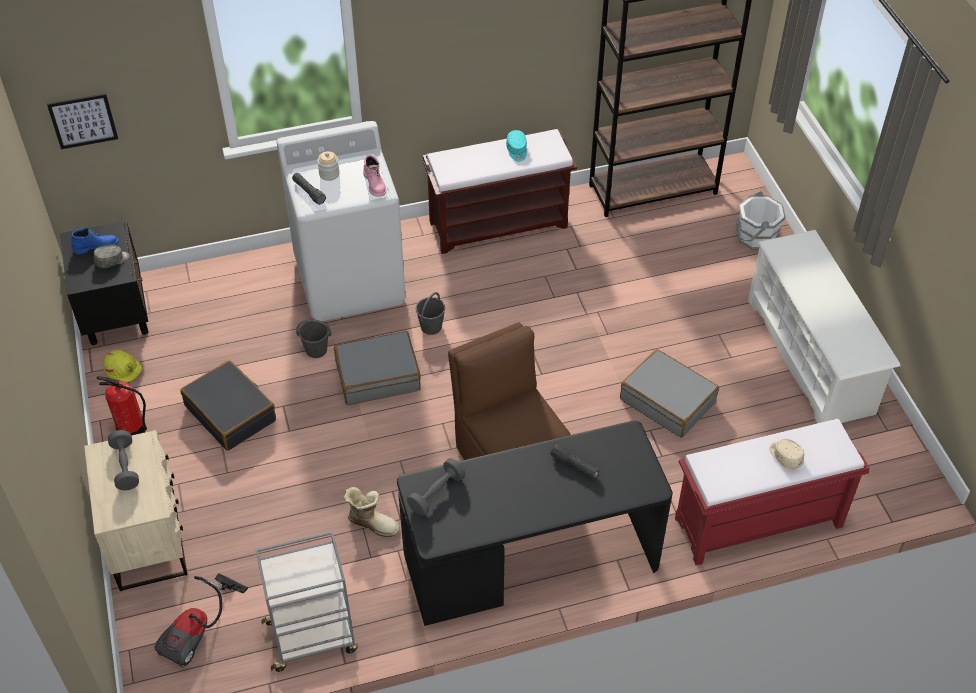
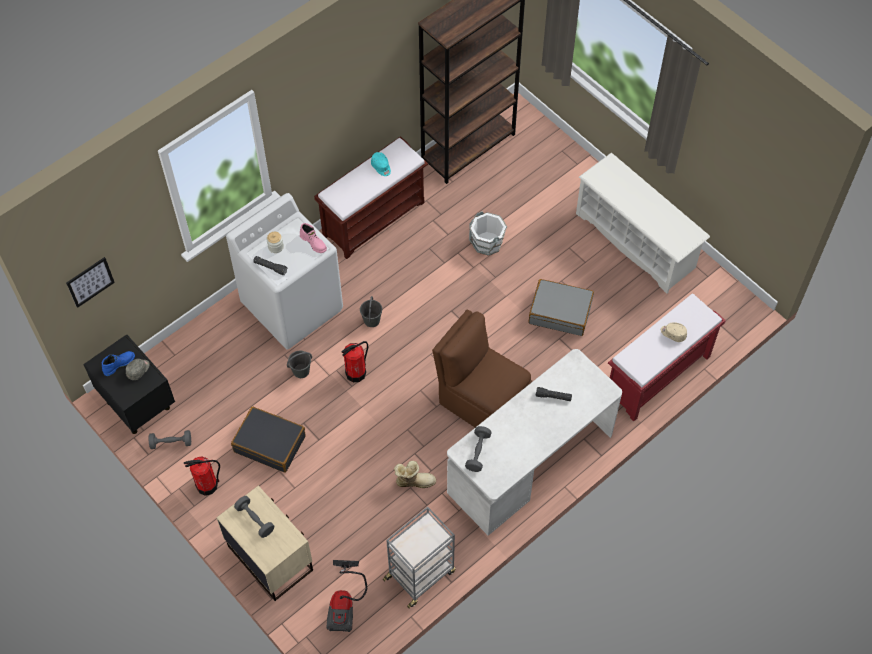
camera: 25 degrees left, 10 degrees up
(124, 369) = (171, 443): yellow hard hat -> grey dumbbell
(378, 376) = (356, 373): grey suitcase -> fire extinguisher
(531, 561) = (531, 463): black desk -> white desk
(755, 237) = (557, 160): white bucket -> white bucket (486, 243)

